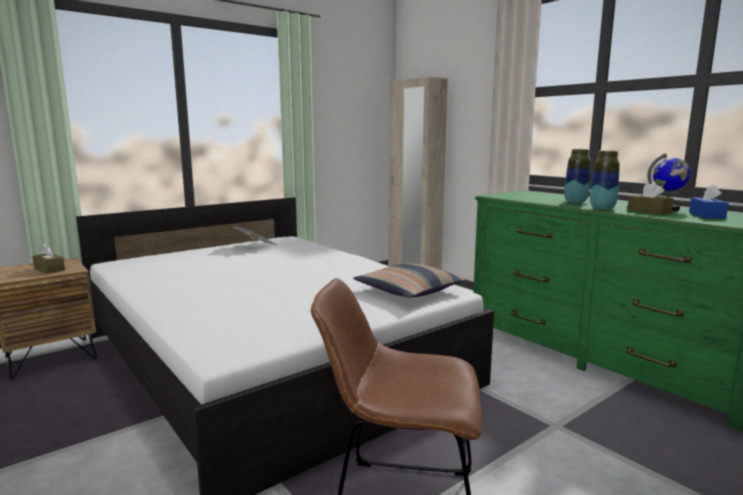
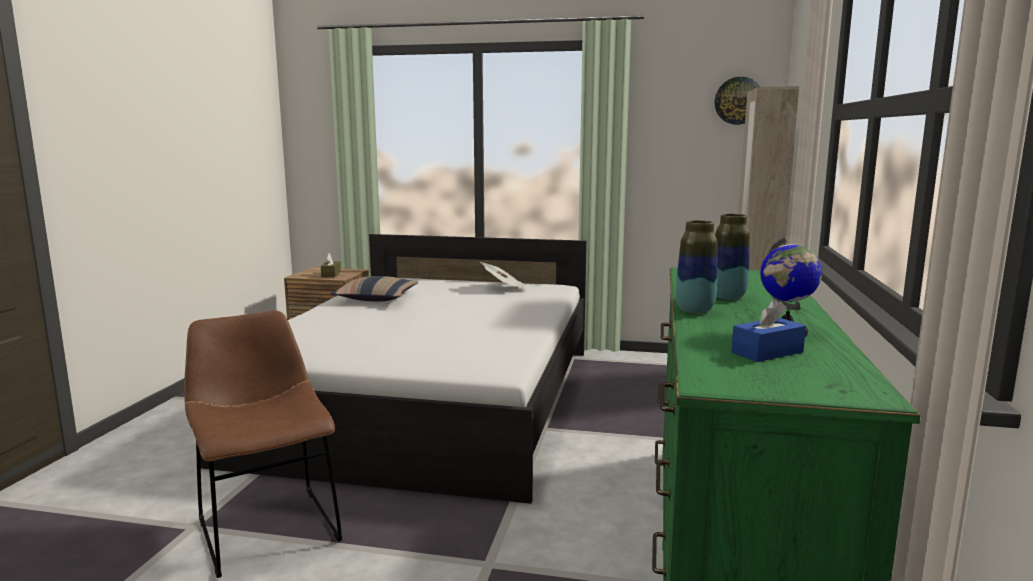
camera: 50 degrees right, 0 degrees up
(372, 88) = (738, 100): none -> wall clock
(409, 291) = (469, 359): pillow -> pillow (376, 298)
(648, 212) = (723, 328): brown tissue box -> none

